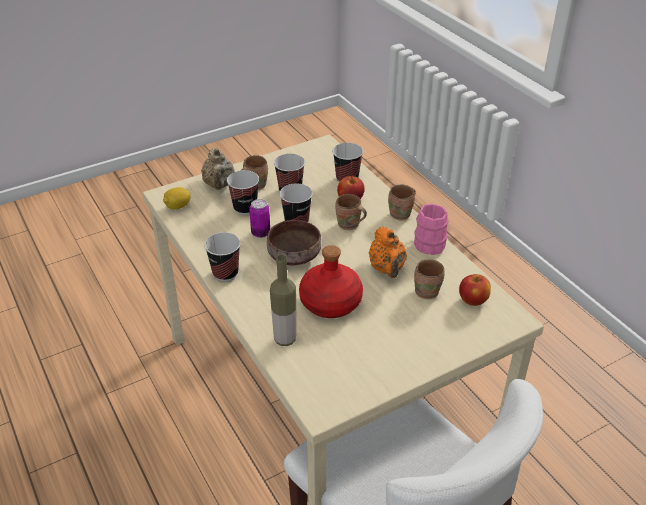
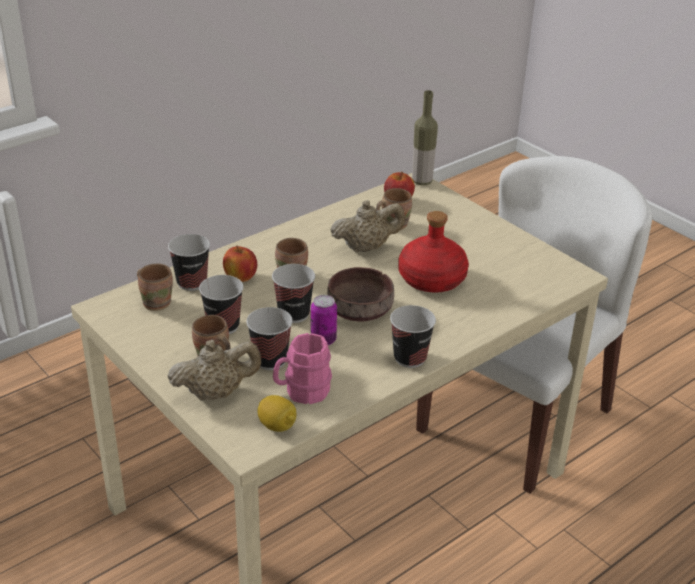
camera: 100 degrees left, 5 degrees down
(285, 339) = (499, 303): bottle -> bottle (422, 181)
(387, 269) = (366, 247): orange teapot -> beige teapot
(402, 215) = (265, 241): brown mug -> brown mug (157, 302)
(428, 242) = (312, 225): pink mug -> pink mug (302, 391)

